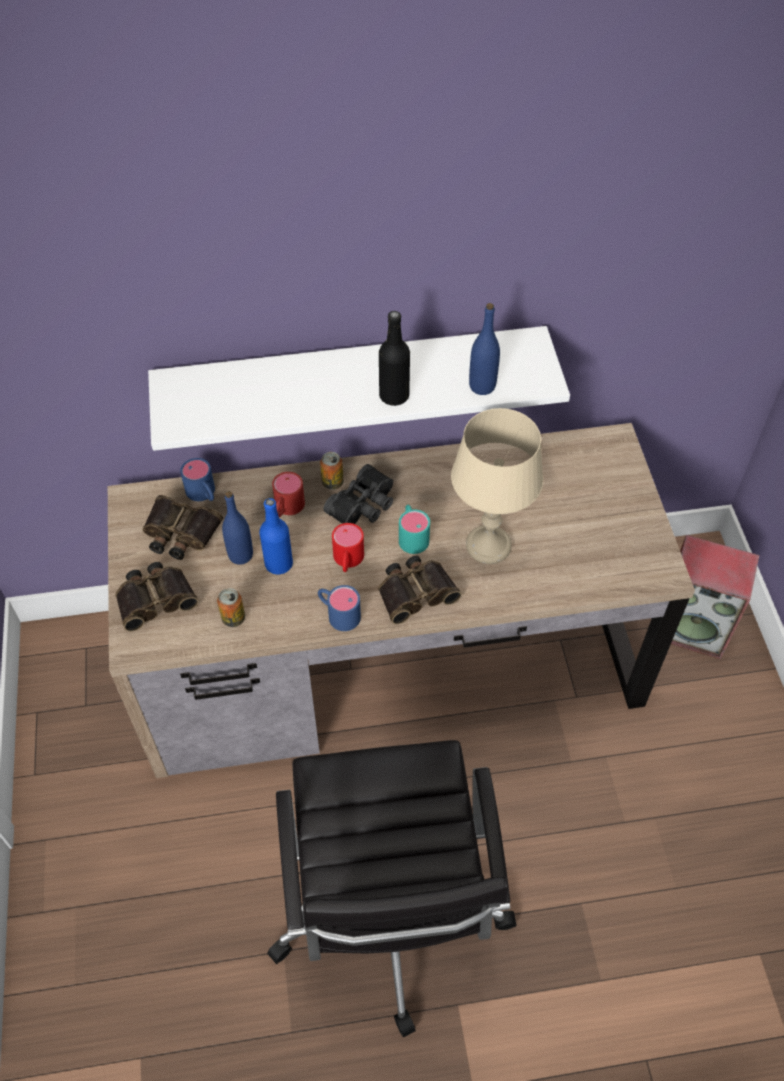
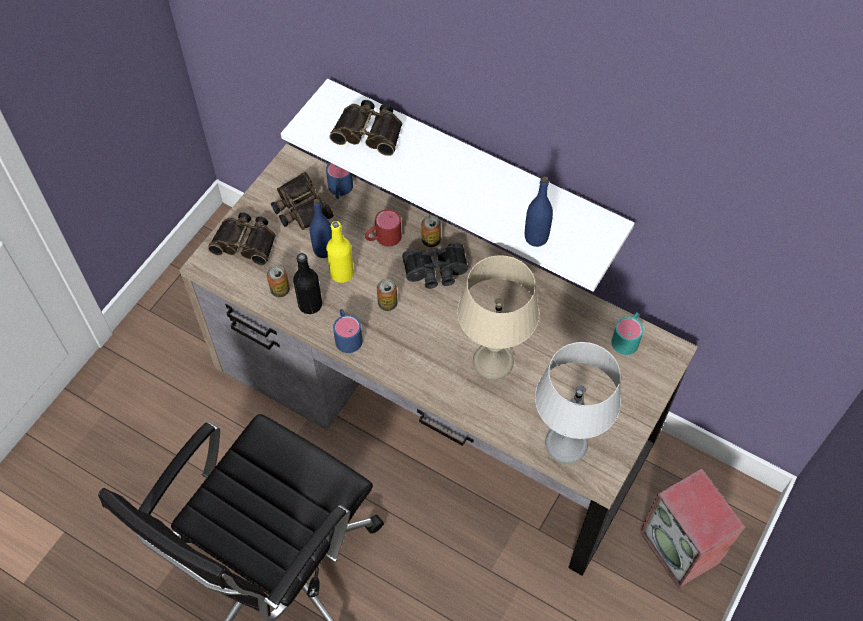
camera: 40 degrees right, 5 degrees up
(279, 564) = (342, 273): blue bottle -> yellow bottle
(347, 561) = (387, 303): red mug -> can
(394, 396) = (467, 203): black bottle -> black bottle (310, 304)
(412, 535) = (448, 316): turquoise mug -> turquoise mug (627, 337)
(415, 592) = (411, 358): binoculars -> binoculars (369, 131)
(614, 568) = (566, 444): none -> grey table lamp

